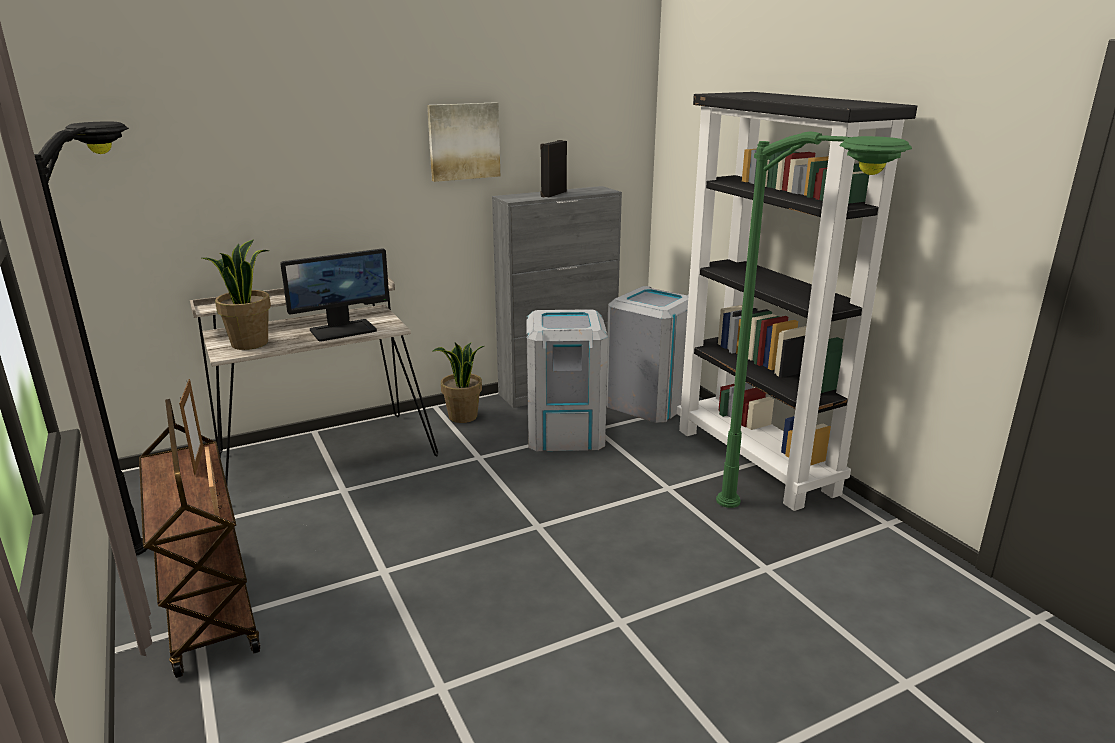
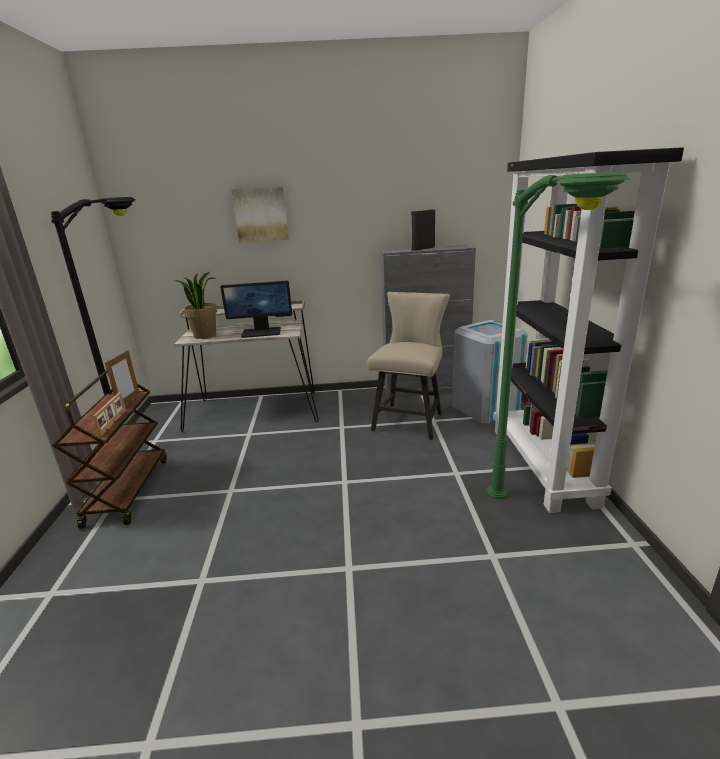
camera: 25 degrees right, 0 degrees up
(463, 141) = (360, 210): picture -> picture (261, 214)
(463, 417) = (351, 399): potted plant -> none
(565, 432) = (410, 419): grey trash can -> beige chair

